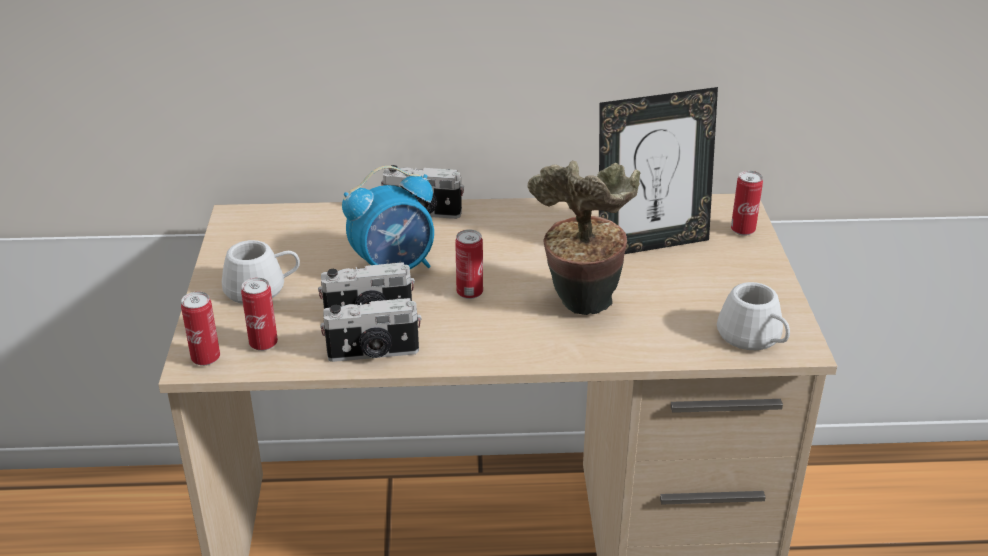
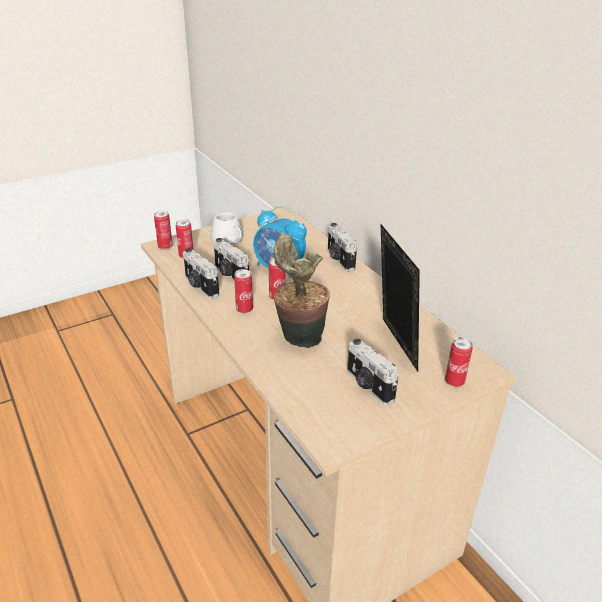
camera: 60 degrees right, 0 degrees up
(476, 330) = (244, 310): none -> can
(650, 244) = (393, 345): picture frame -> picture frame turned 150 degrees counterclockwise
(713, 287) = (368, 385): none -> camera
(754, 338) = (324, 420): white mug -> none

